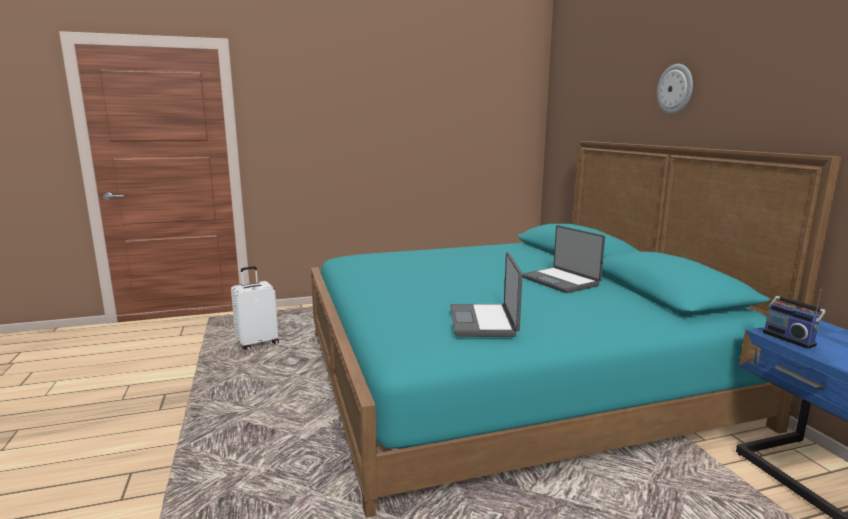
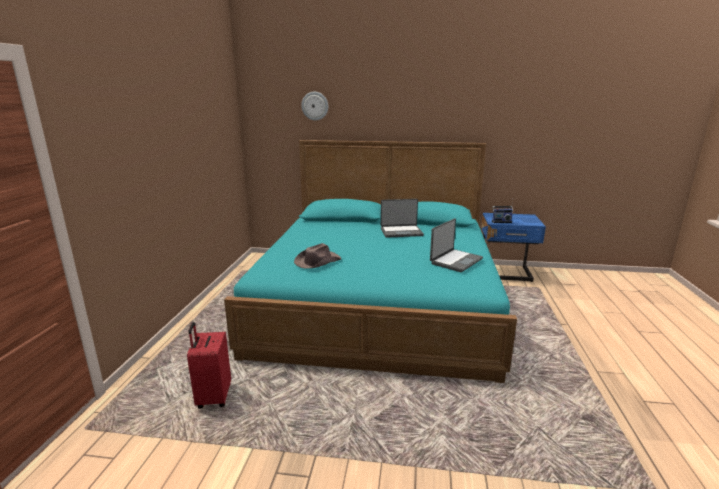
camera: 65 degrees left, 5 degrees up
(257, 343) = (213, 397): white suitcase -> red suitcase
(394, 265) = (317, 261): none -> brown hat
(484, 322) = (455, 261): laptop -> laptop turned 75 degrees counterclockwise
(675, 89) = (381, 107): wall clock -> wall clock (315, 106)

